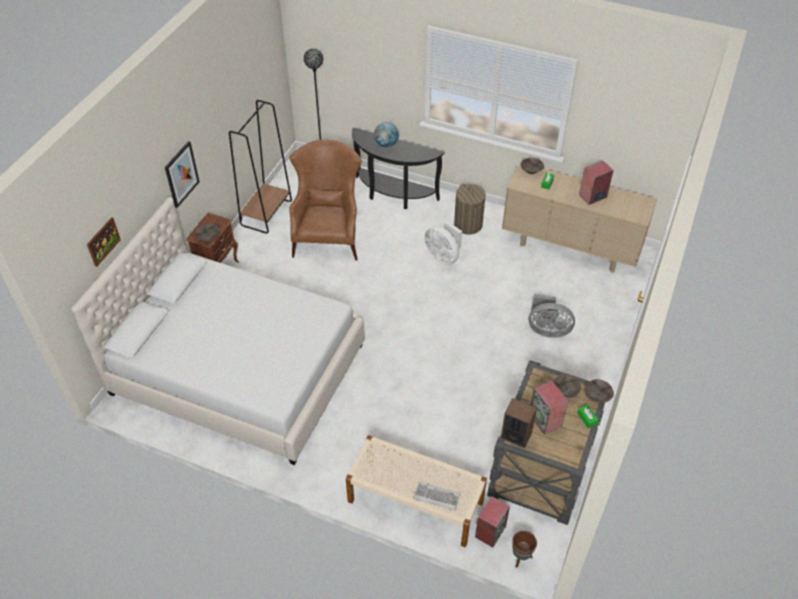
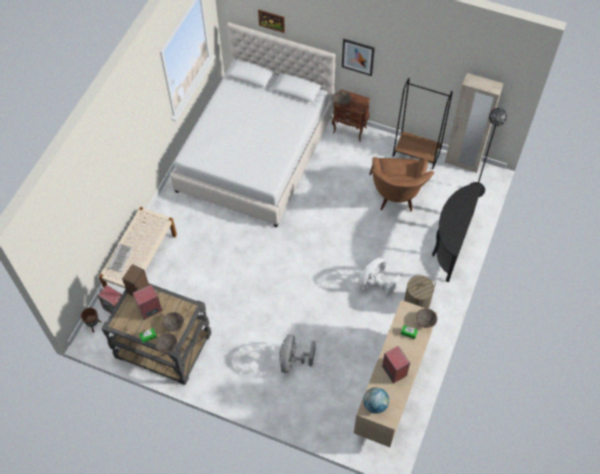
camera: 90 degrees right, 10 degrees up
(284, 178) = (462, 163): none -> beige wardrobe
(328, 233) = (396, 198): brown armchair -> brown armchair turned 90 degrees clockwise
(386, 144) = (461, 210): globe -> globe (375, 404)

